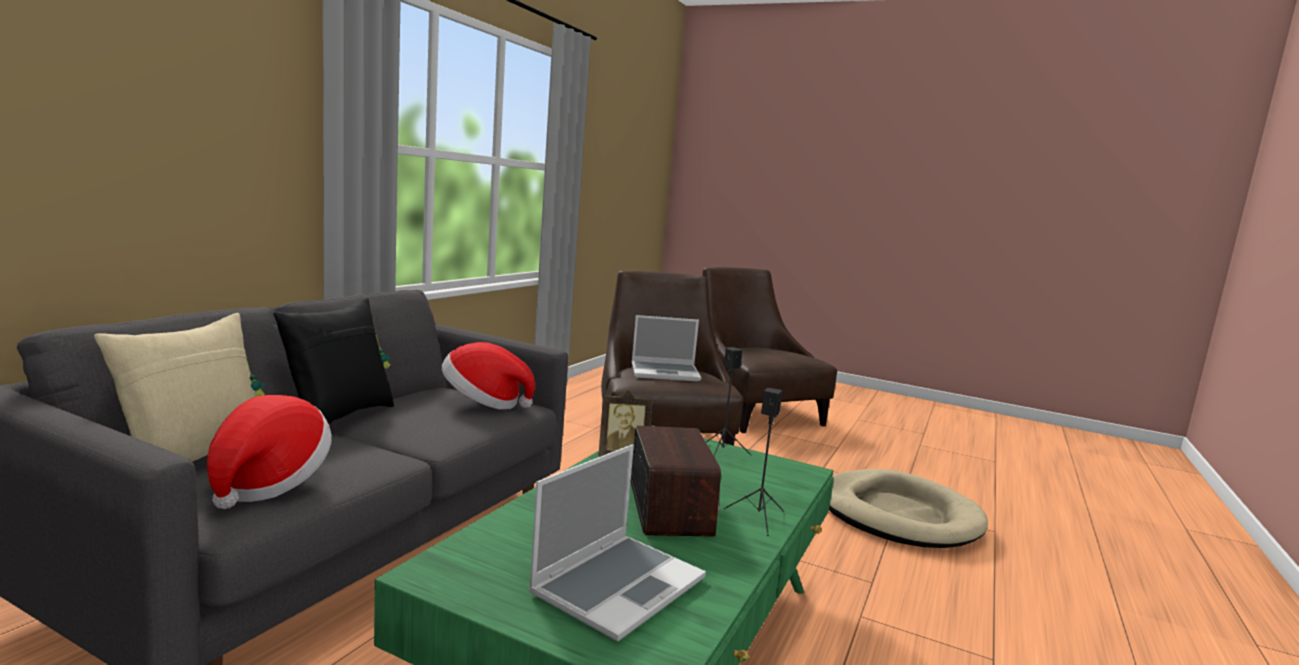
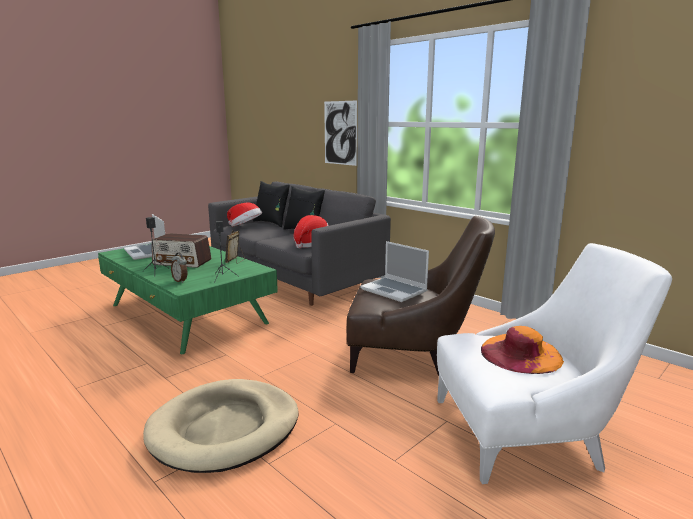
camera: 110 degrees right, 5 degrees up
(195, 460) = (271, 223): beige pillow -> black pillow
(224, 154) = (340, 133): none -> picture
(665, 373) = (395, 290): laptop -> laptop turned 60 degrees counterclockwise
(751, 410) = (528, 431): brown armchair -> white armchair
(764, 351) = (520, 353): none -> orange hat
(775, 481) = (180, 281): none -> alarm clock

